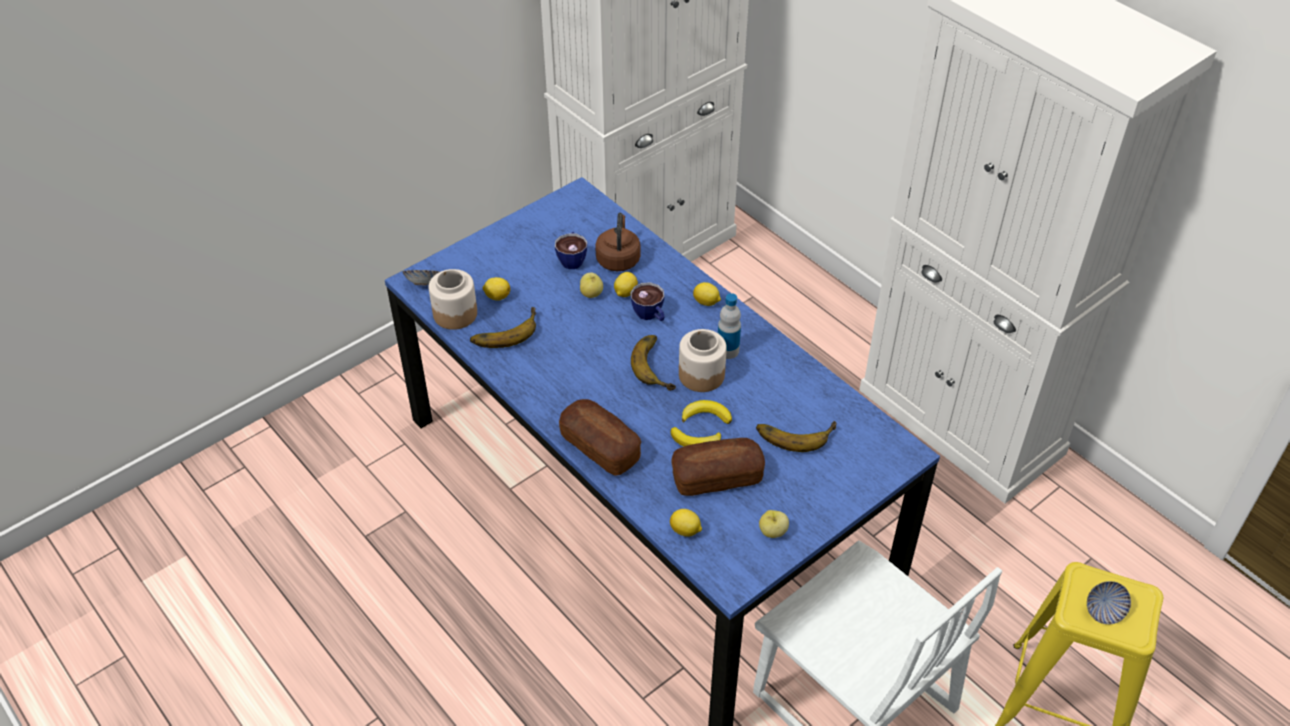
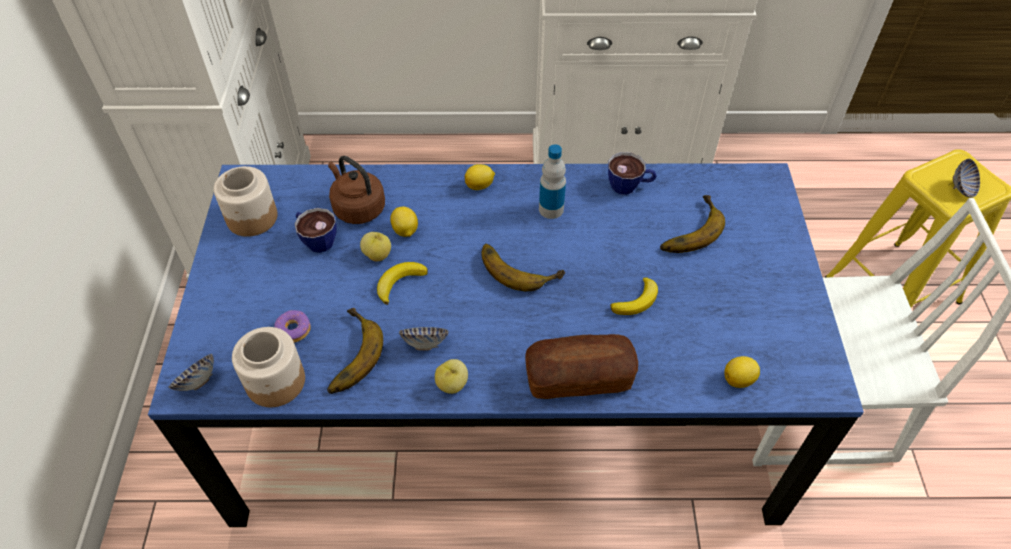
camera: 50 degrees left, 5 degrees up
(497, 296) = (294, 330): lemon -> donut
(549, 359) = (425, 343): none -> bowl
(650, 316) = (453, 232): cup -> cup (629, 186)
(701, 375) = (561, 245): jar -> jar (251, 217)
(706, 415) = (613, 273): banana -> banana (399, 283)
(717, 477) = (693, 314): bread -> none
(772, 532) = (789, 318): apple -> apple (452, 385)

